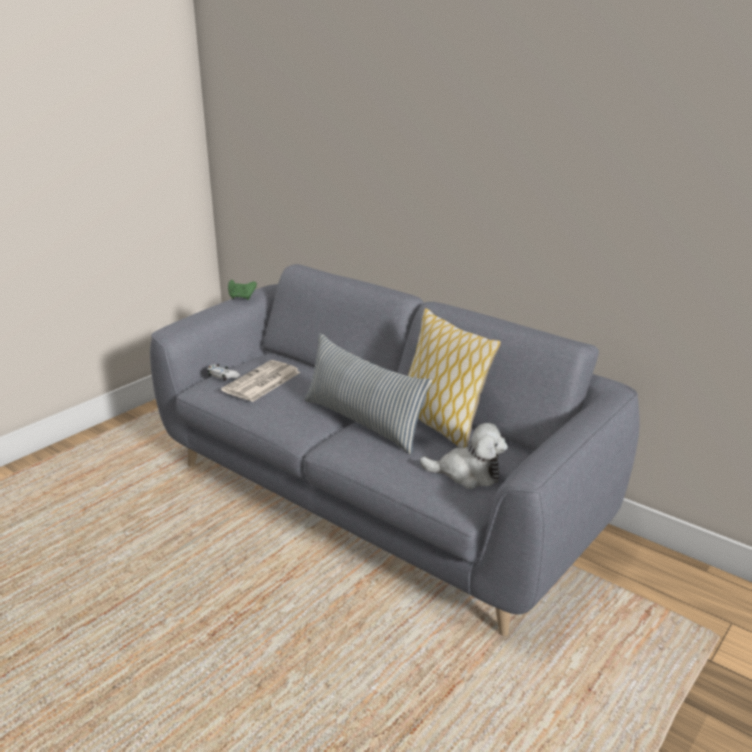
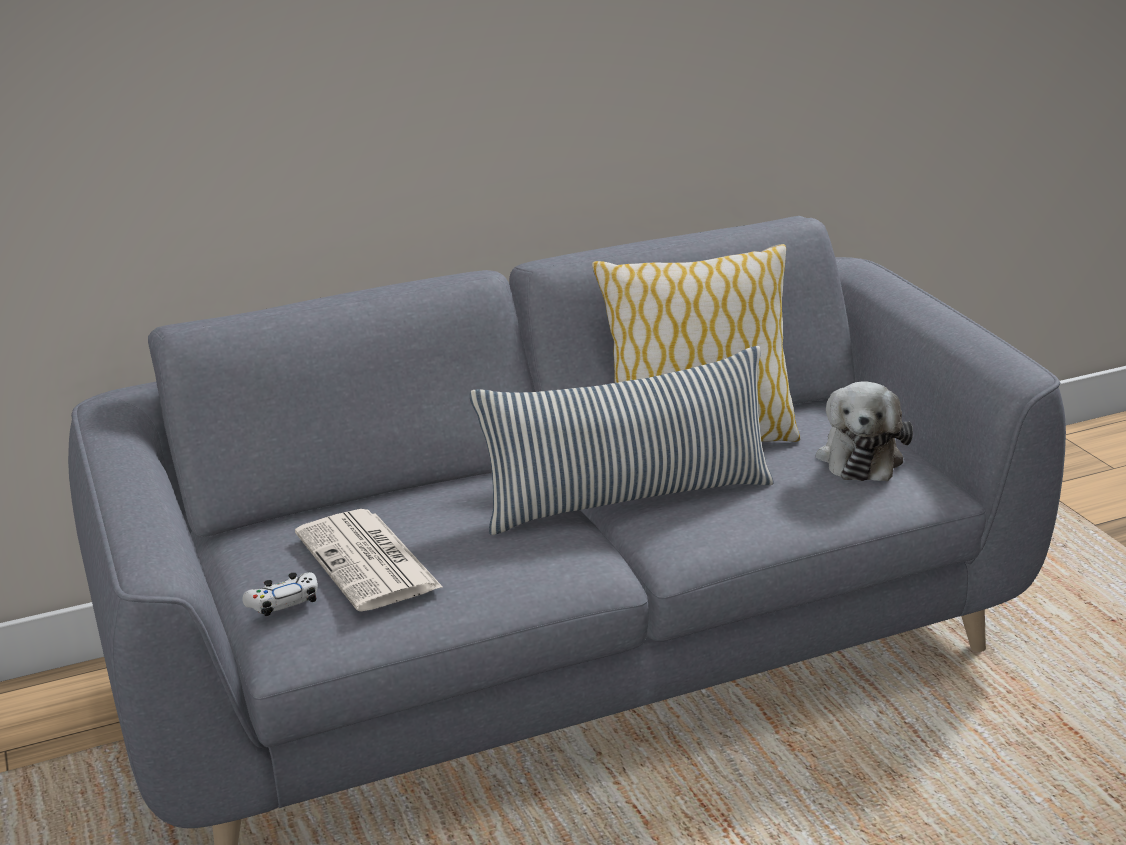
camera: 60 degrees left, 0 degrees up
(241, 297) = (106, 450): green game controller -> none
(467, 474) = (860, 457): plush toy -> plush toy turned 150 degrees clockwise

